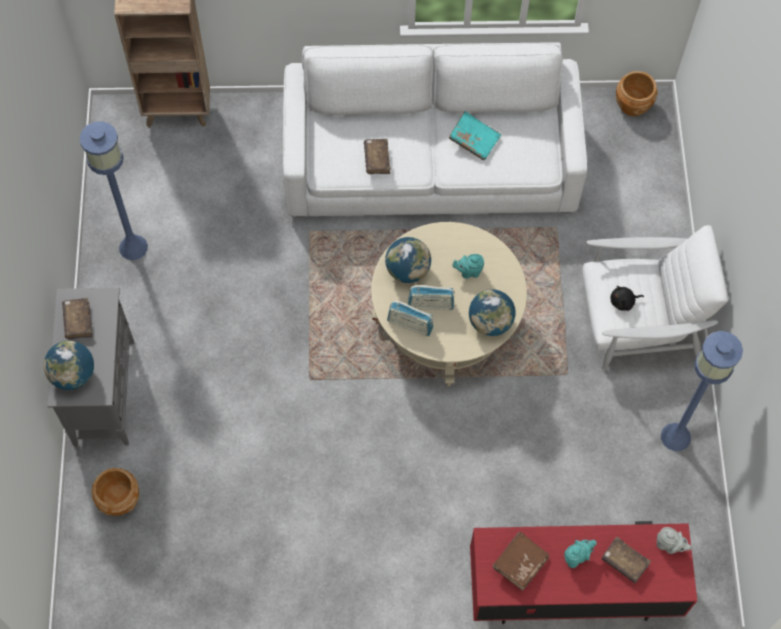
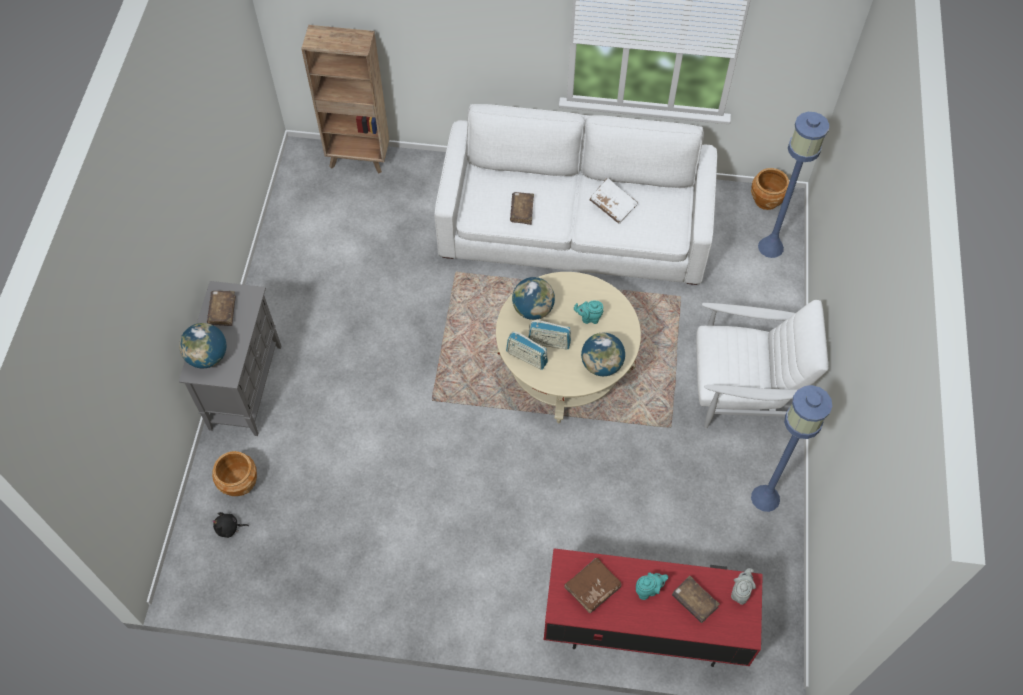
camera: 10 degrees right, 5 degrees down
(133, 247) = (297, 266): blue floor lamp -> blue floor lamp (770, 247)
(474, 140) = (612, 205): turquoise book -> white book
(623, 302) = (730, 364): black plush toy -> black plush toy (229, 528)
(669, 545) = (740, 592): grey teapot -> grey teapot turned 105 degrees counterclockwise

